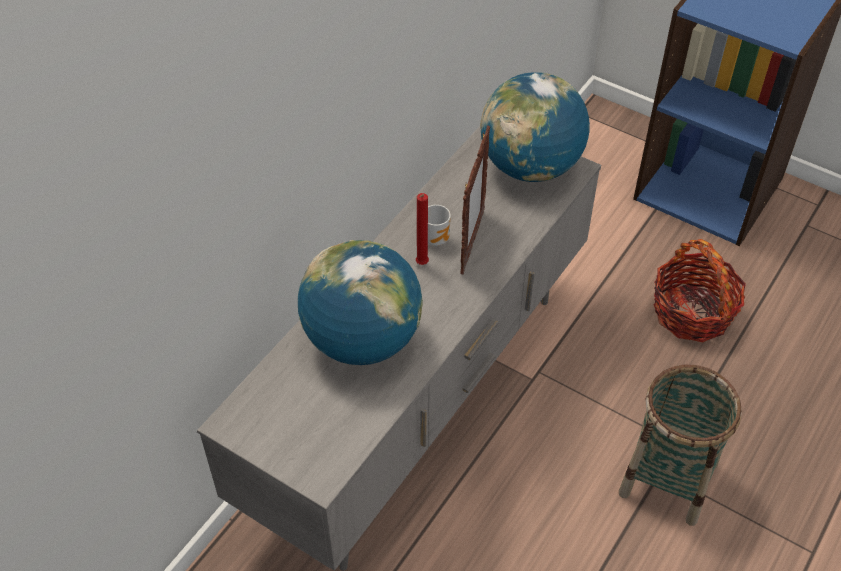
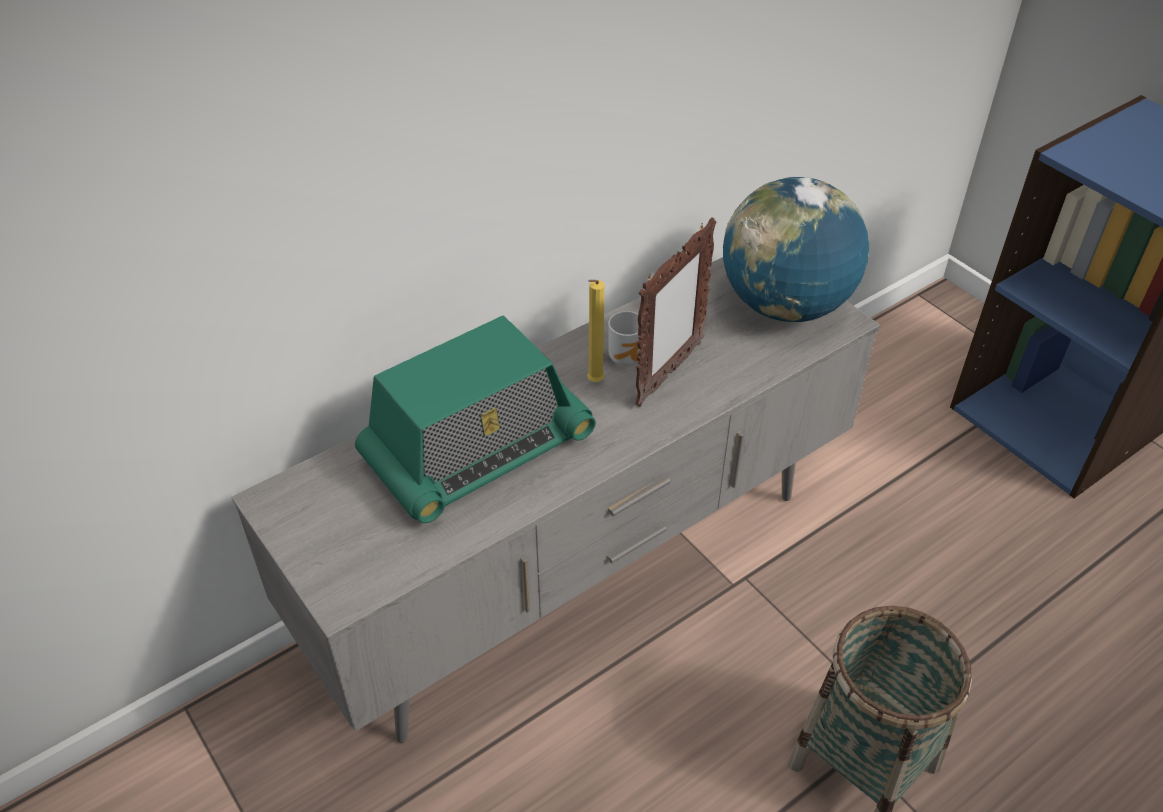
camera: 20 degrees right, 5 degrees down
(362, 340) = (477, 449): globe -> radio
(421, 265) = (593, 383): red candle -> yellow candle
(692, 312) = (978, 563): basket -> none

